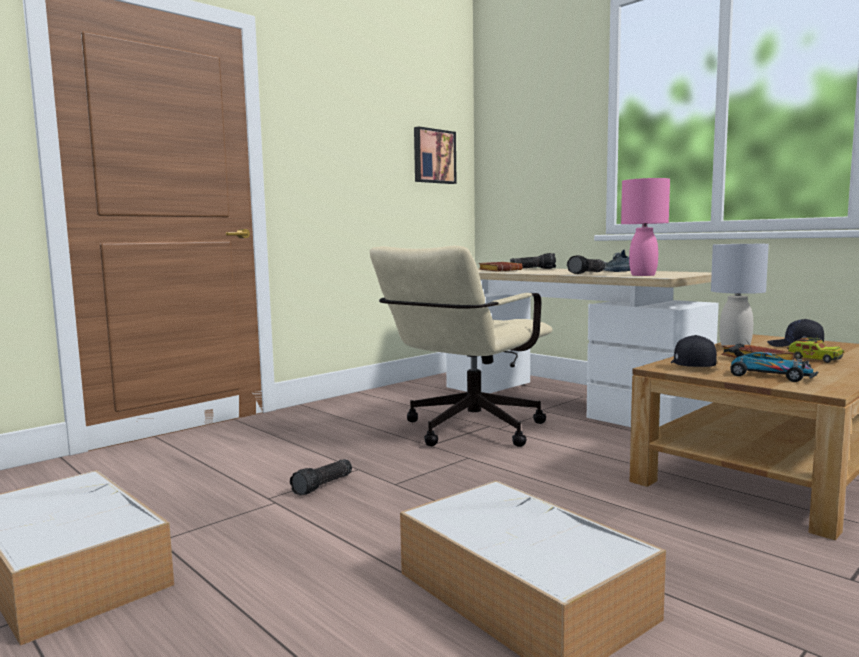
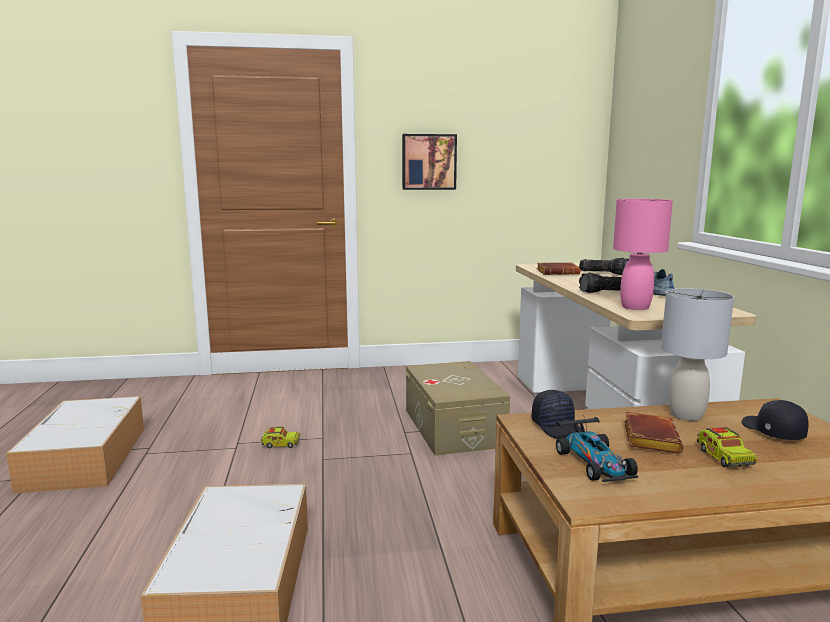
camera: 35 degrees right, 5 degrees up
(323, 485) = (280, 444): flashlight -> toy truck
(433, 156) = (549, 143): picture -> picture (428, 162)
(465, 432) = (453, 427): beige office chair -> beige storage box
(691, 365) = (558, 427): black cap -> black cap turned 120 degrees clockwise

